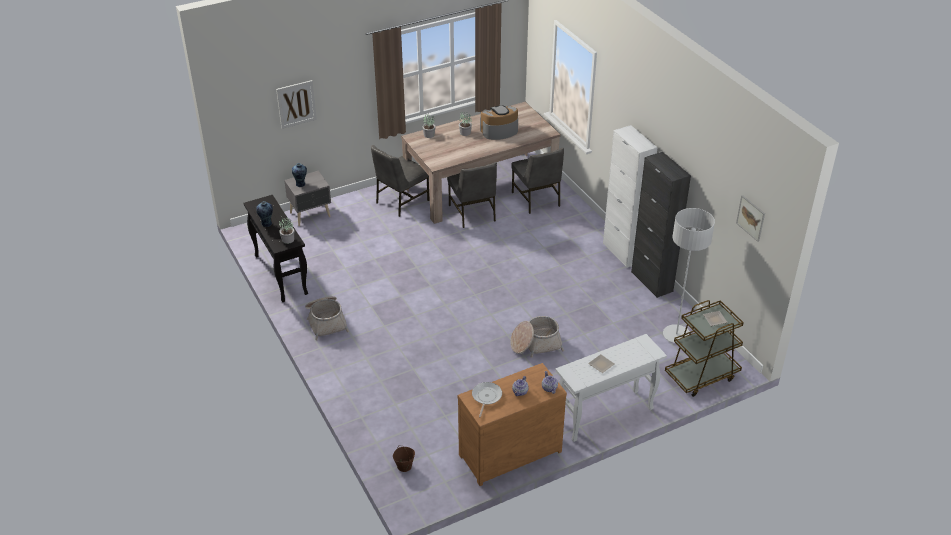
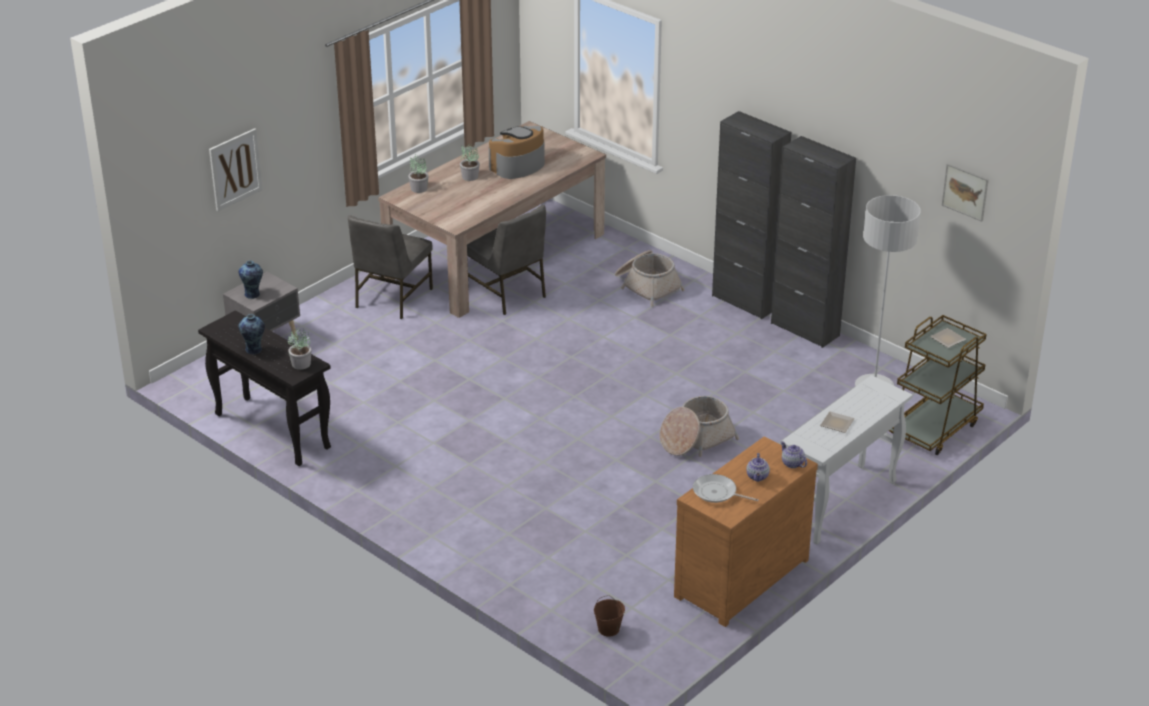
camera: 20 degrees left, 5 degrees down
(326, 321) = (381, 477): basket -> basket (647, 286)
(486, 397) = (717, 493): frying pan -> frying pan turned 60 degrees counterclockwise
(536, 199) = (587, 258): grey chair -> none
(622, 252) = (745, 301): white cabinet -> black cabinet

